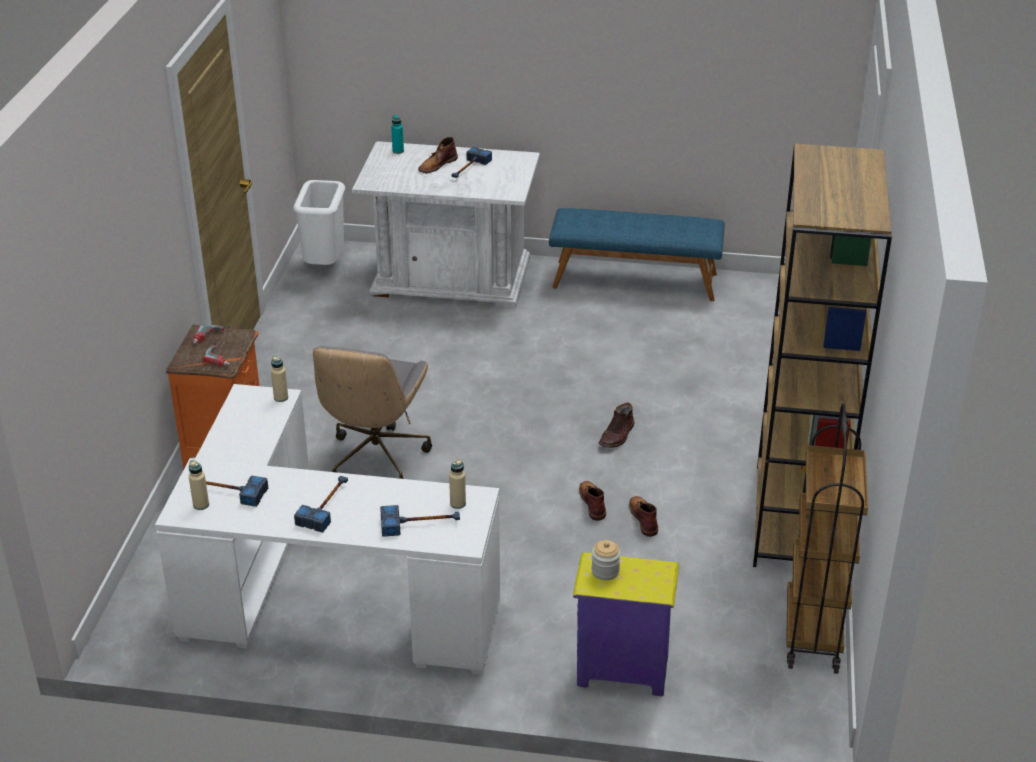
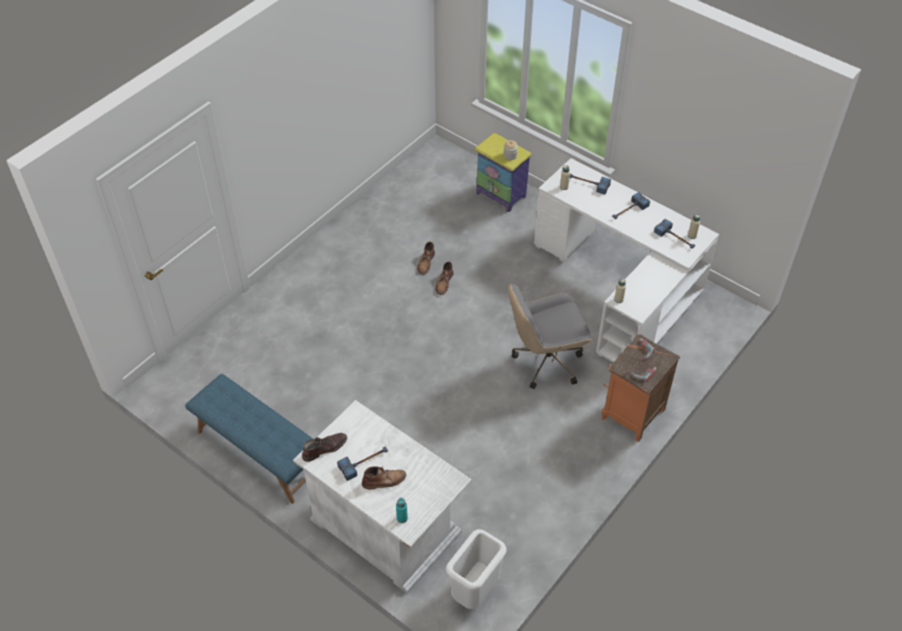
camera: 150 degrees left, 15 degrees up
(375, 461) = (545, 364): grey office chair -> grey office chair turned 150 degrees counterclockwise
(617, 435) = (393, 320): brown boot -> brown boot (324, 448)
(796, 519) = (352, 230): brown bookcase -> none
(813, 634) = (404, 177): brown cart -> none

